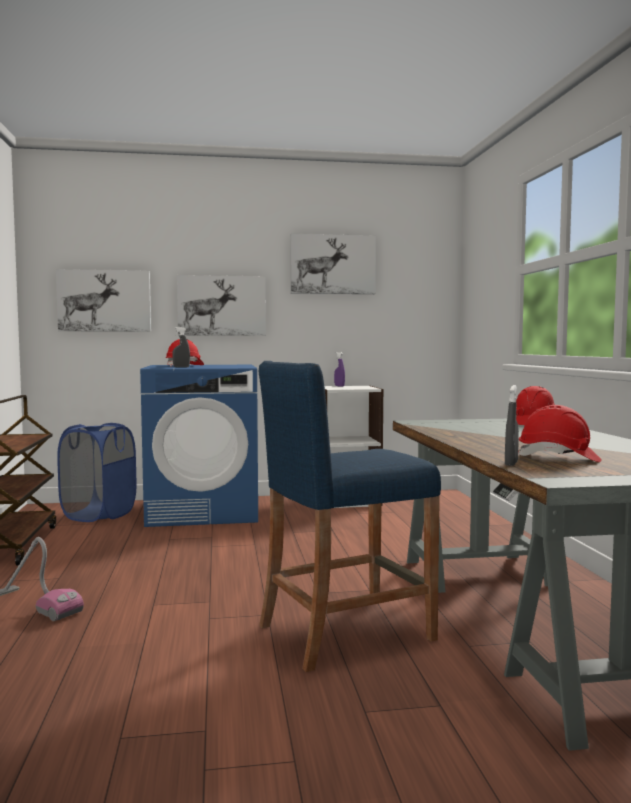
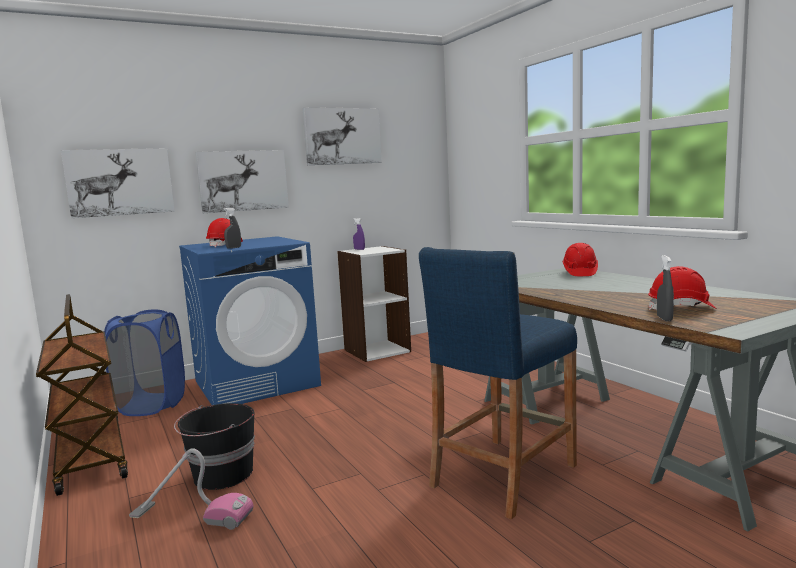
camera: 20 degrees left, 5 degrees up
(92, 579) = (222, 475): none -> black bucket

